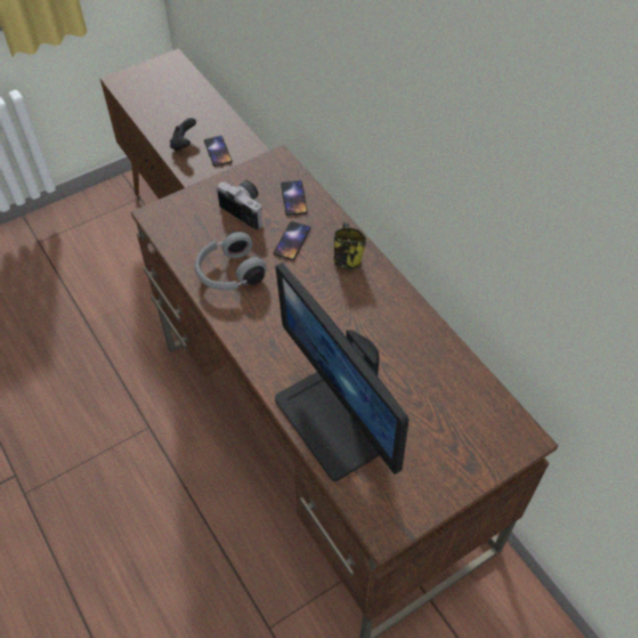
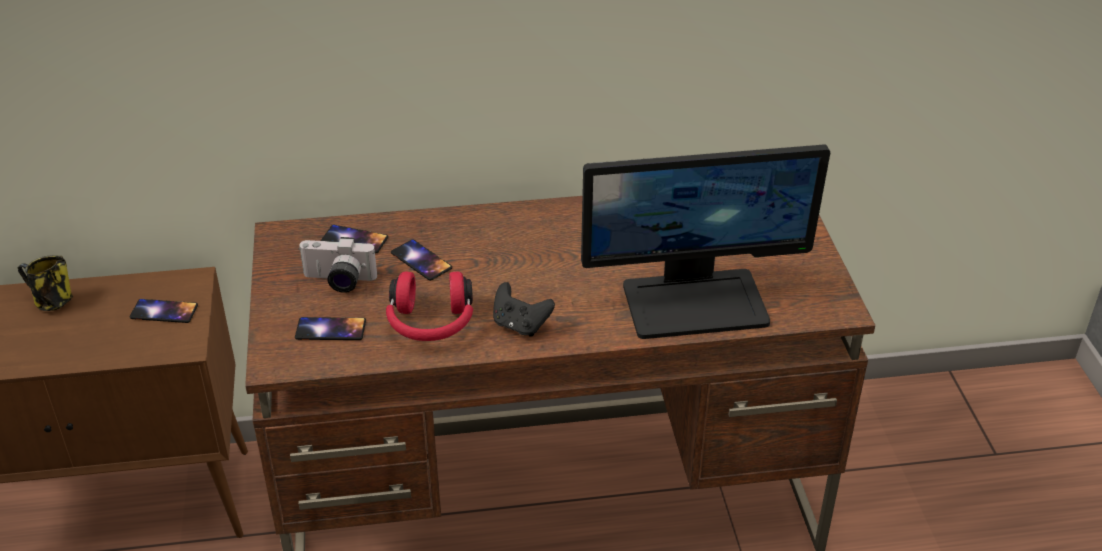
camera: 65 degrees left, 15 degrees down
(183, 144) = (116, 339): black game controller -> black game controller (520, 325)
(198, 226) = (330, 329): none -> phone
(229, 273) = (431, 324): grey headphones -> red headphones
(246, 209) = (338, 281): camera -> camera turned 150 degrees counterclockwise
(347, 259) = (482, 229): mug -> mug (52, 302)

